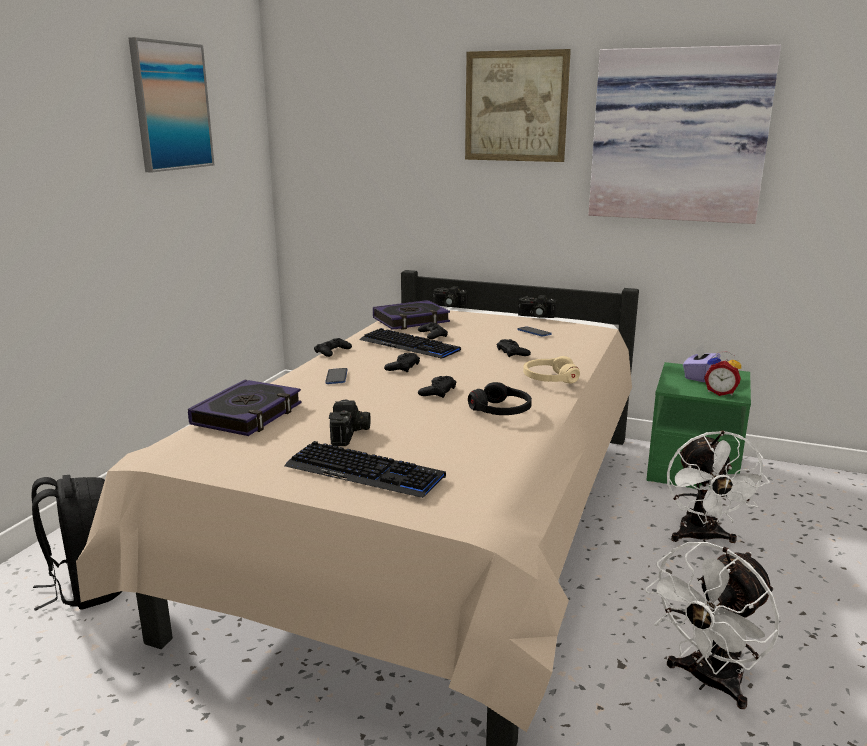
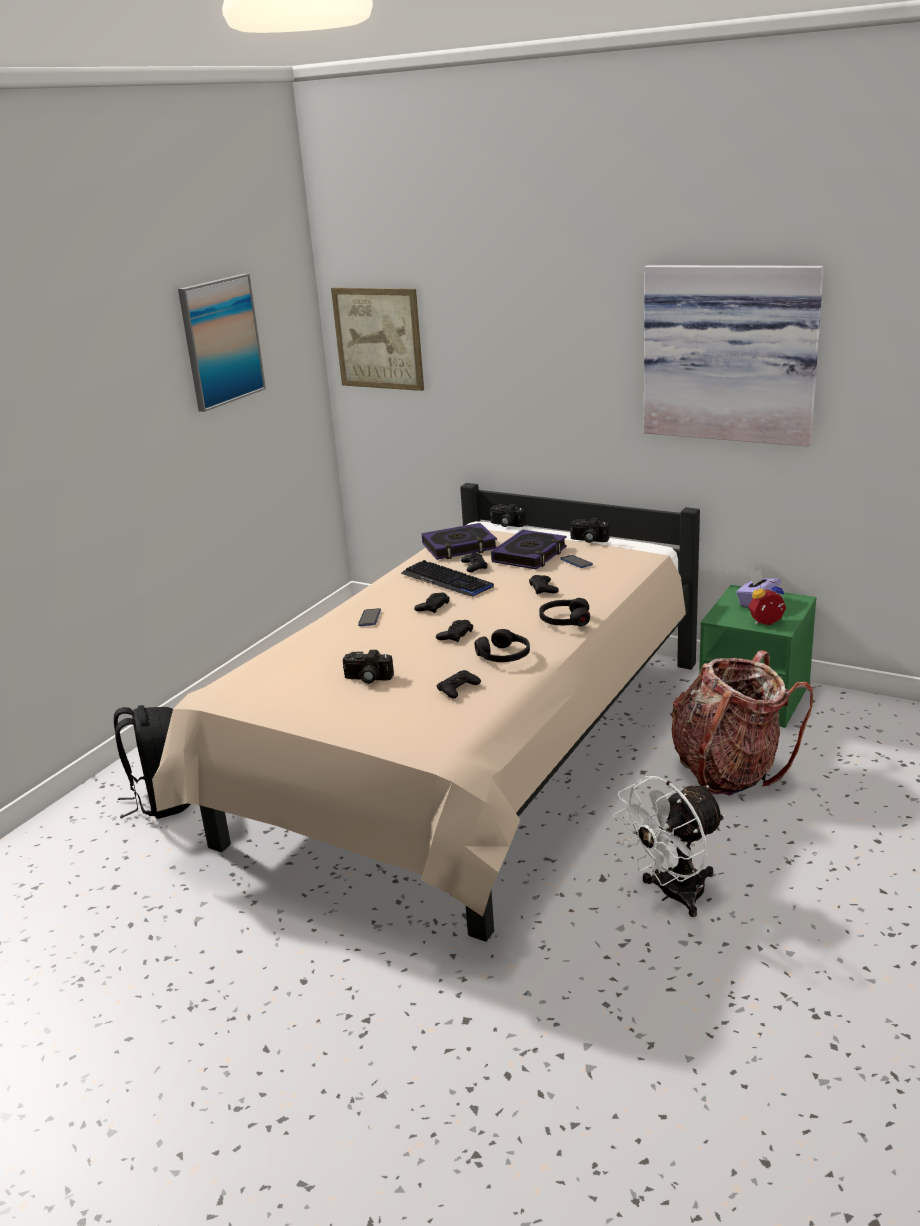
camera: 10 degrees right, 5 degrees up
(248, 414) = (286, 658): book -> book (530, 555)
(332, 351) = (373, 587): black game controller -> black game controller (458, 688)
(350, 434) = (367, 678): camera -> camera turned 90 degrees clockwise
(364, 472) = (369, 714): keyboard -> none
(516, 106) = (567, 319): picture -> picture (378, 338)
(549, 379) = (564, 620): beige headphones -> black headphones
(702, 538) = (729, 770): white fan -> backpack
(720, 392) = (767, 623): alarm clock -> alarm clock turned 135 degrees clockwise

